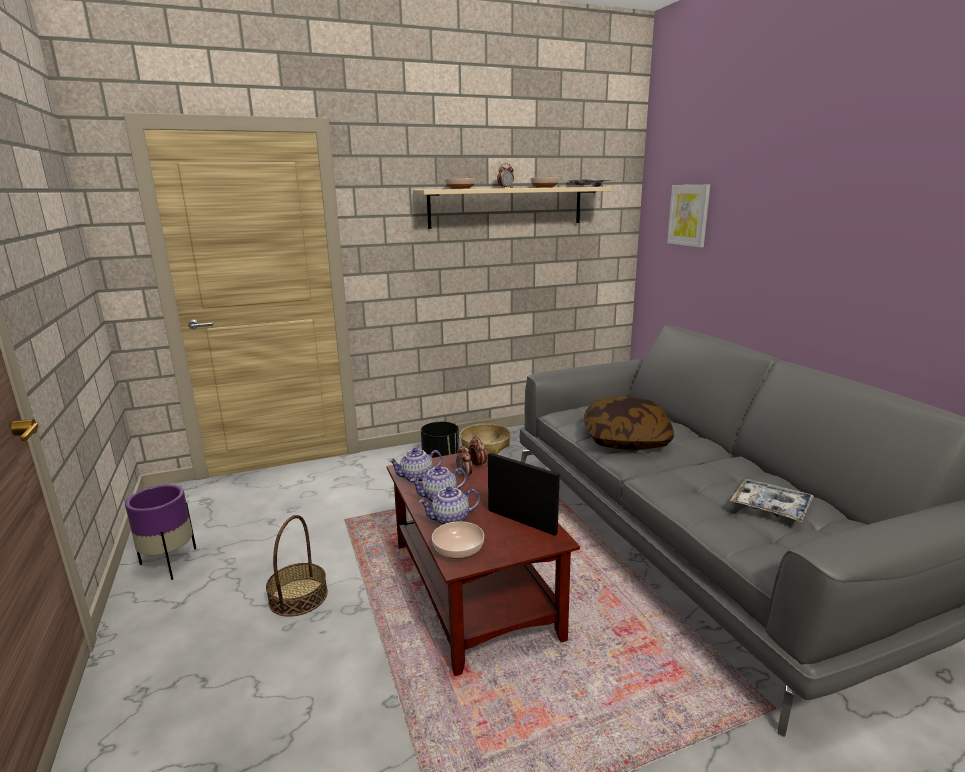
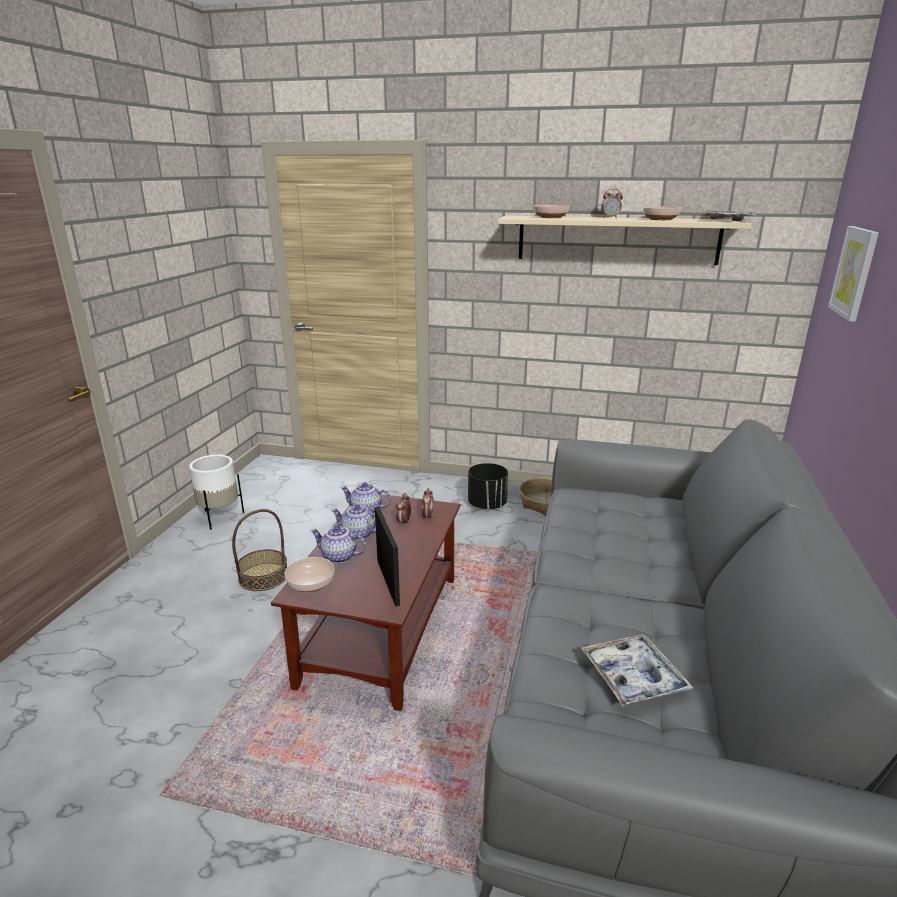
camera: 35 degrees right, 5 degrees up
(169, 564) = (219, 517): purple planter -> white planter
(626, 439) = (597, 542): pillow -> none

